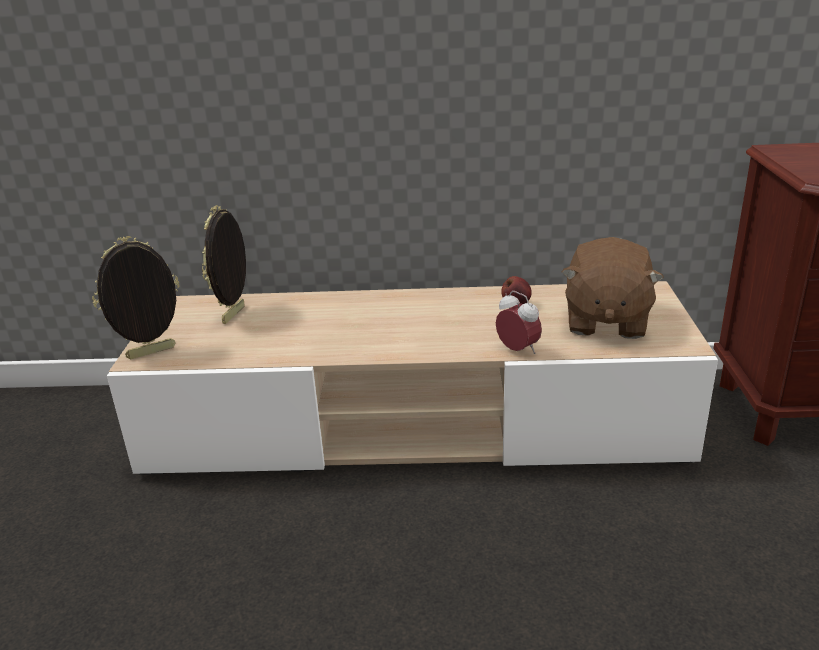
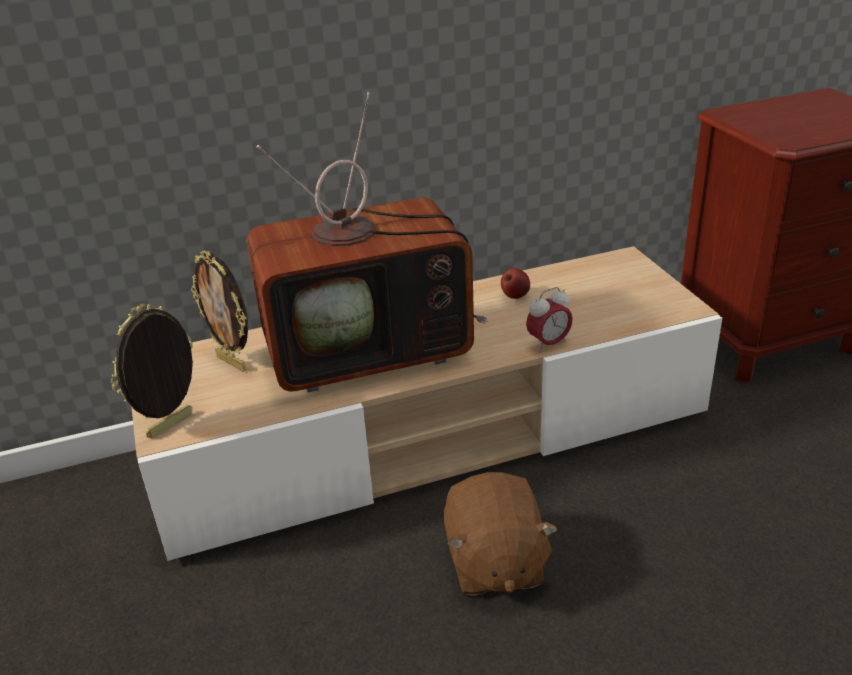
camera: 20 degrees left, 5 degrees up
(235, 315) = (233, 362): picture frame -> picture frame turned 45 degrees counterclockwise
(355, 325) = (372, 349): none -> television
(518, 350) = (548, 344): alarm clock -> alarm clock turned 120 degrees clockwise
(605, 321) = (606, 298): brown plush toy -> brown plush toy (494, 563)

